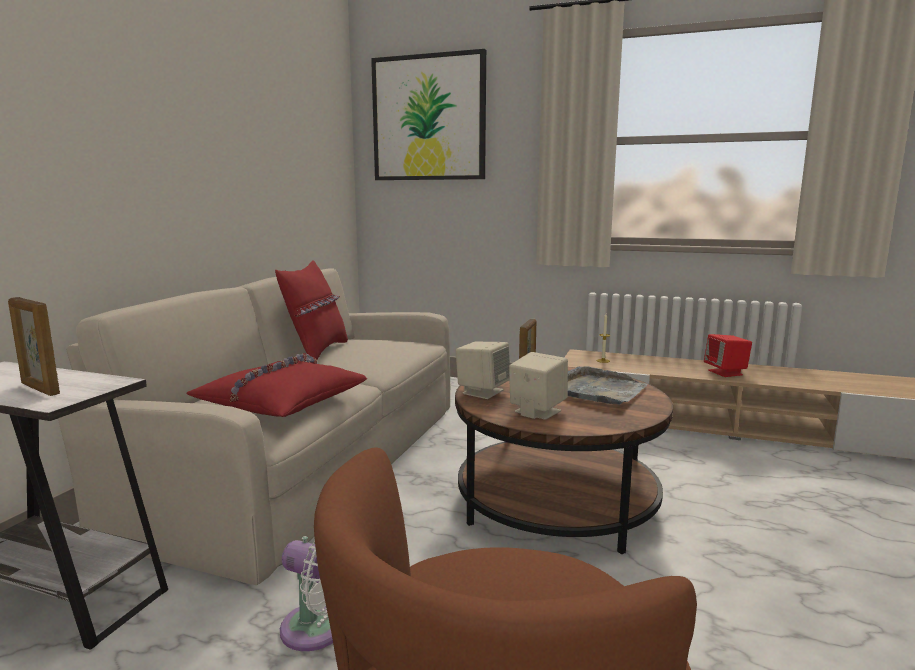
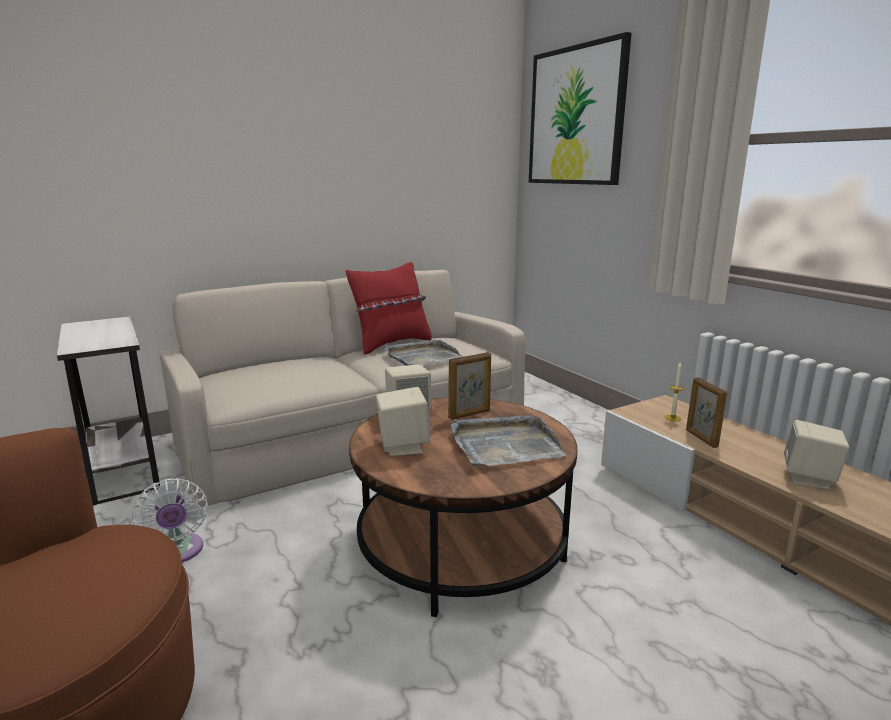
camera: 40 degrees right, 5 degrees up
(40, 389) = (90, 339): picture frame -> picture frame (701, 438)
(281, 402) = (279, 380): red pillow -> none
(377, 354) = (422, 357): none -> grey tray
(725, 372) = (809, 478): red speaker -> beige speaker

